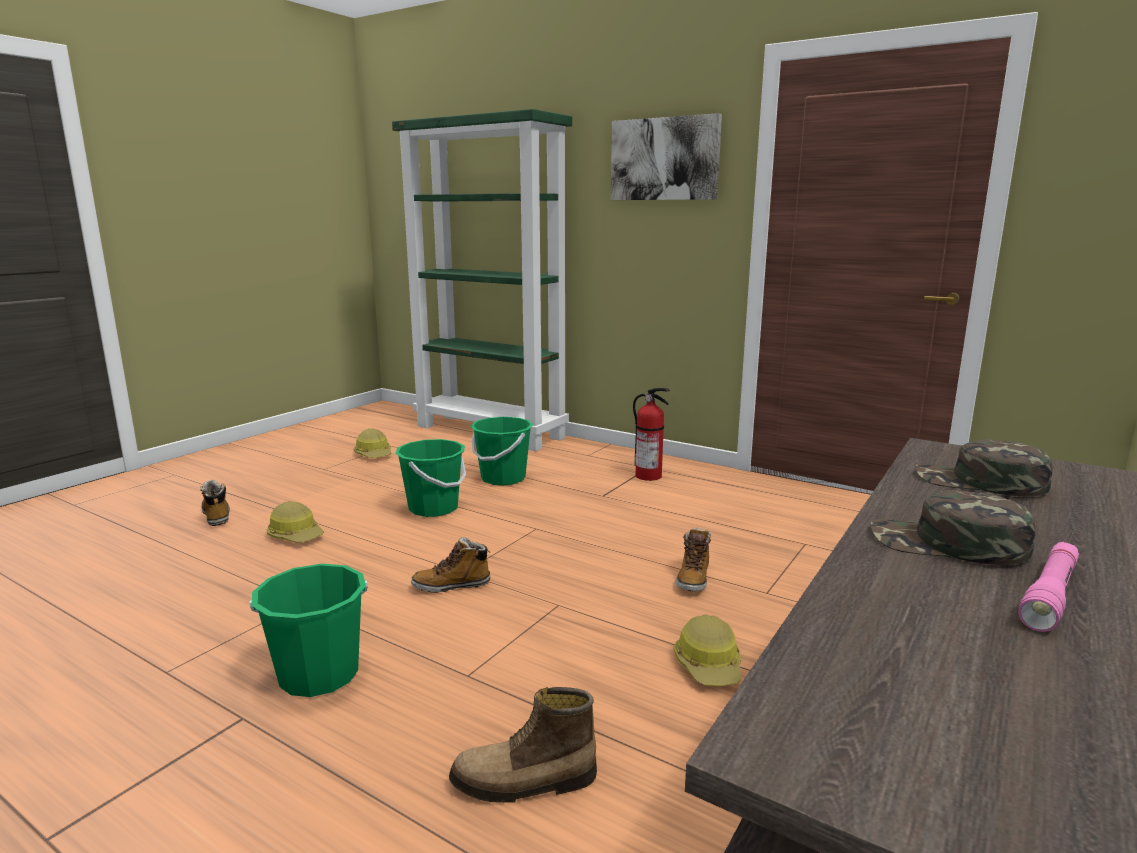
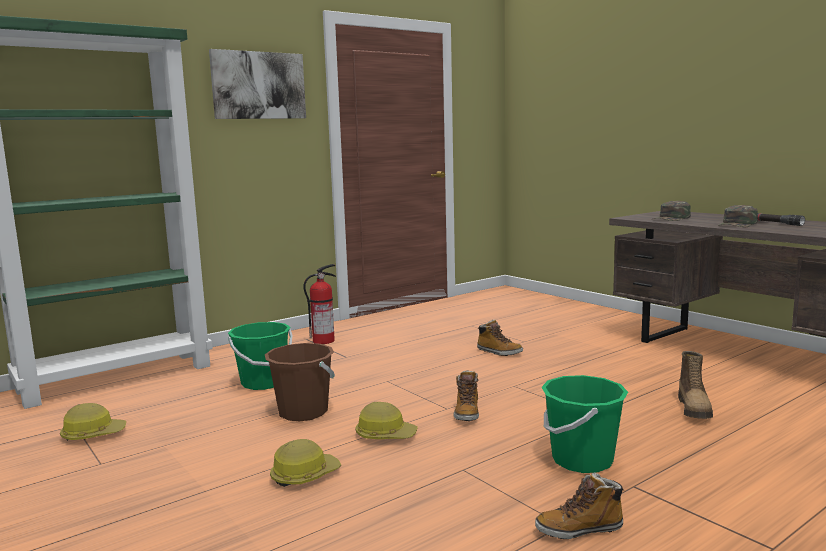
camera: 70 degrees left, 5 degrees down
(216, 516) = (184, 529): boot -> boot (579, 529)
(434, 508) = (303, 412): green bucket -> brown bucket
(709, 665) = (595, 362): hard hat -> hard hat (385, 435)
(1050, 596) = (776, 223): pink flashlight -> black flashlight

